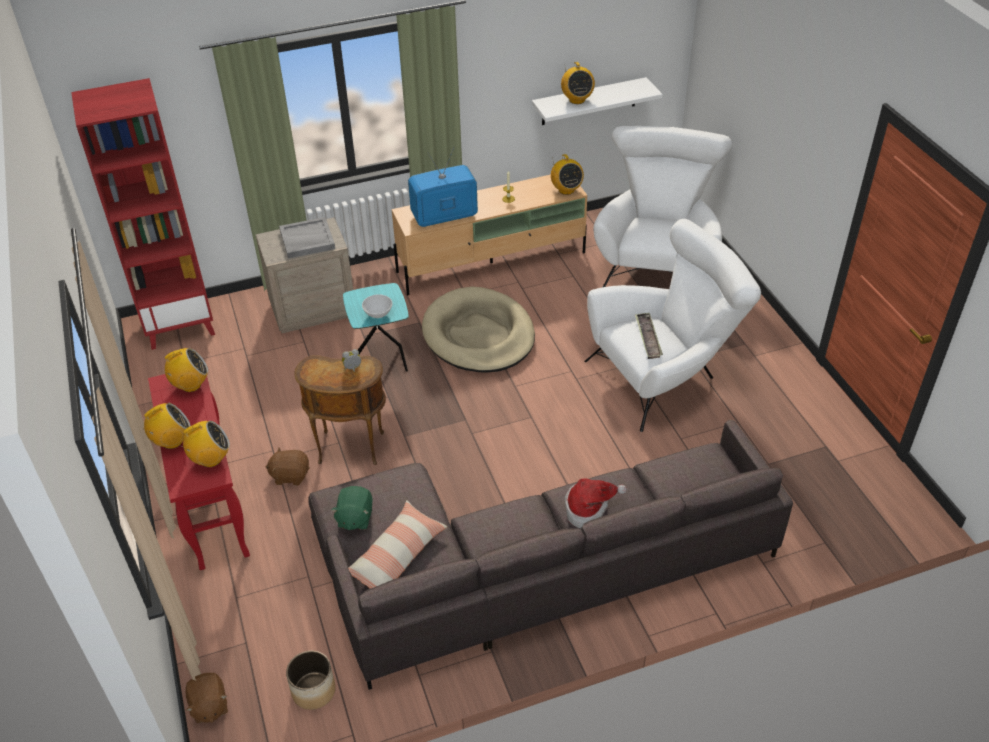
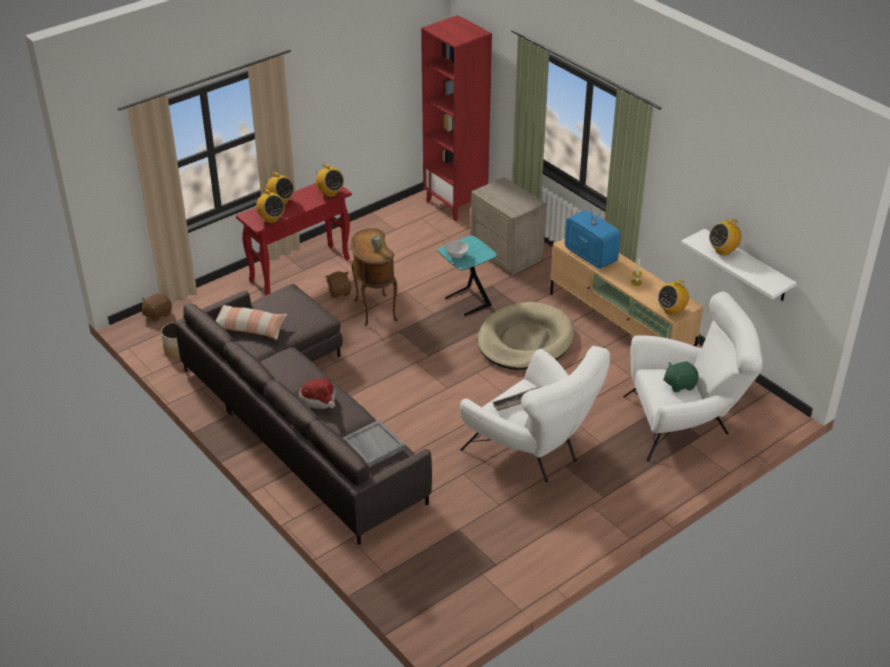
camera: 70 degrees right, 5 degrees down
(307, 240) = (510, 199): grey tray -> grey tray (372, 445)
(354, 518) = (275, 303): green plush toy -> green plush toy (679, 384)

